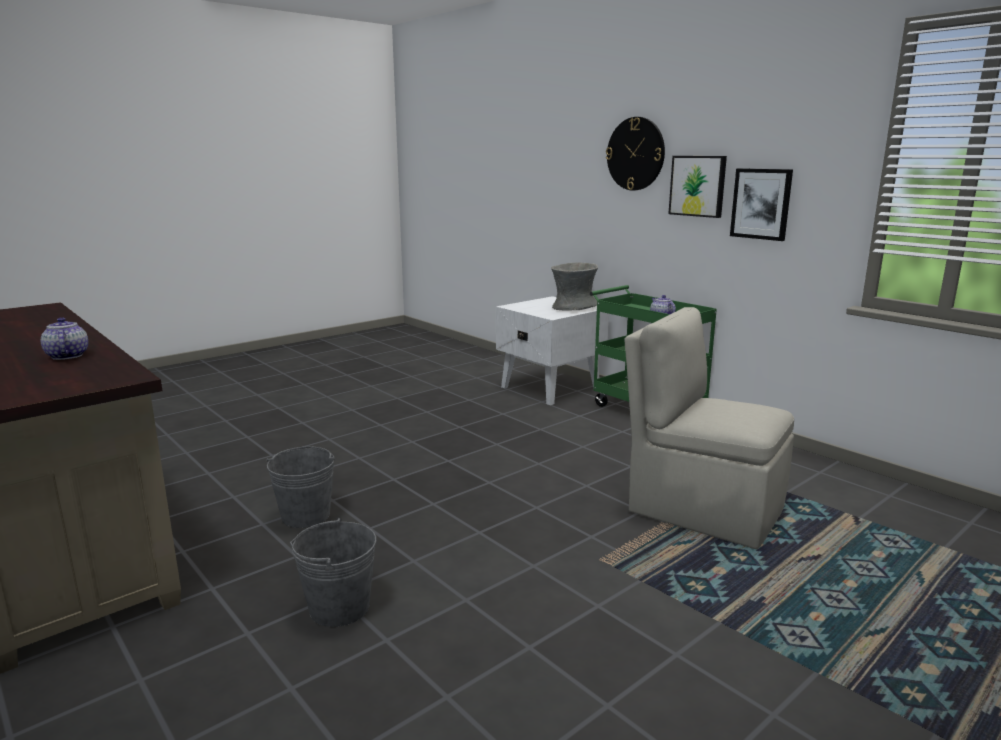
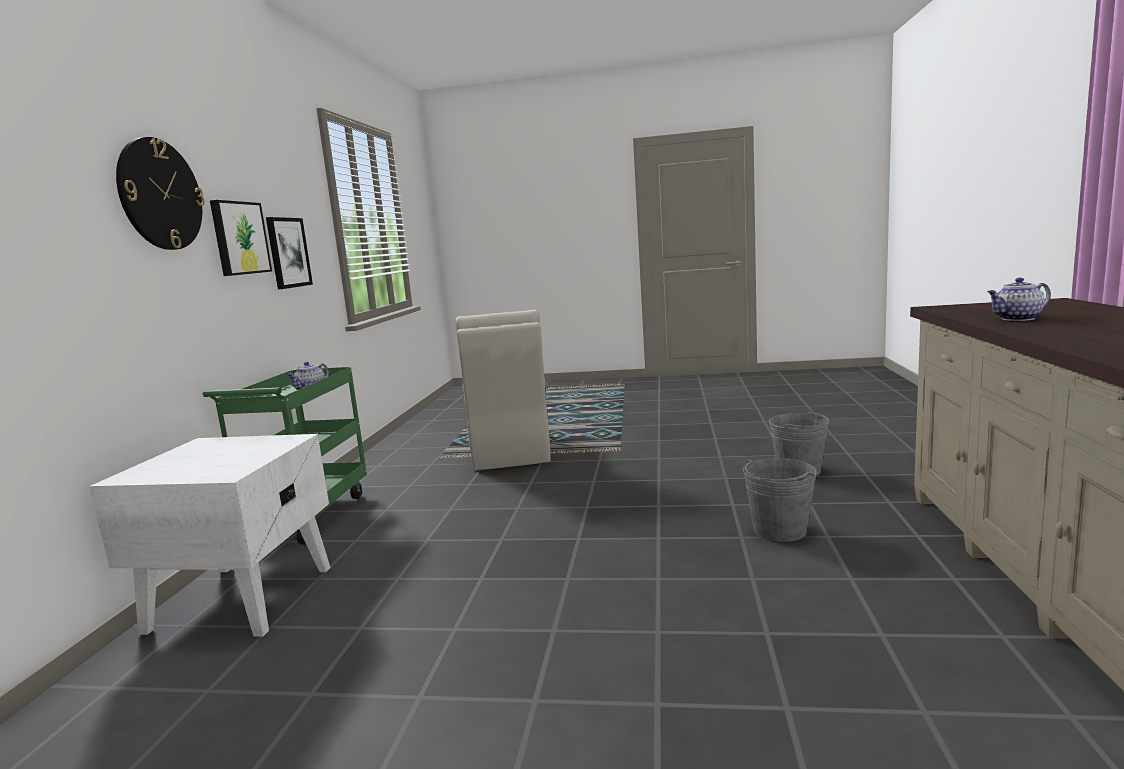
camera: 130 degrees left, 5 degrees down
(67, 356) = (1017, 319): teapot -> teapot turned 60 degrees clockwise
(573, 308) = (212, 448): grey vase -> none

